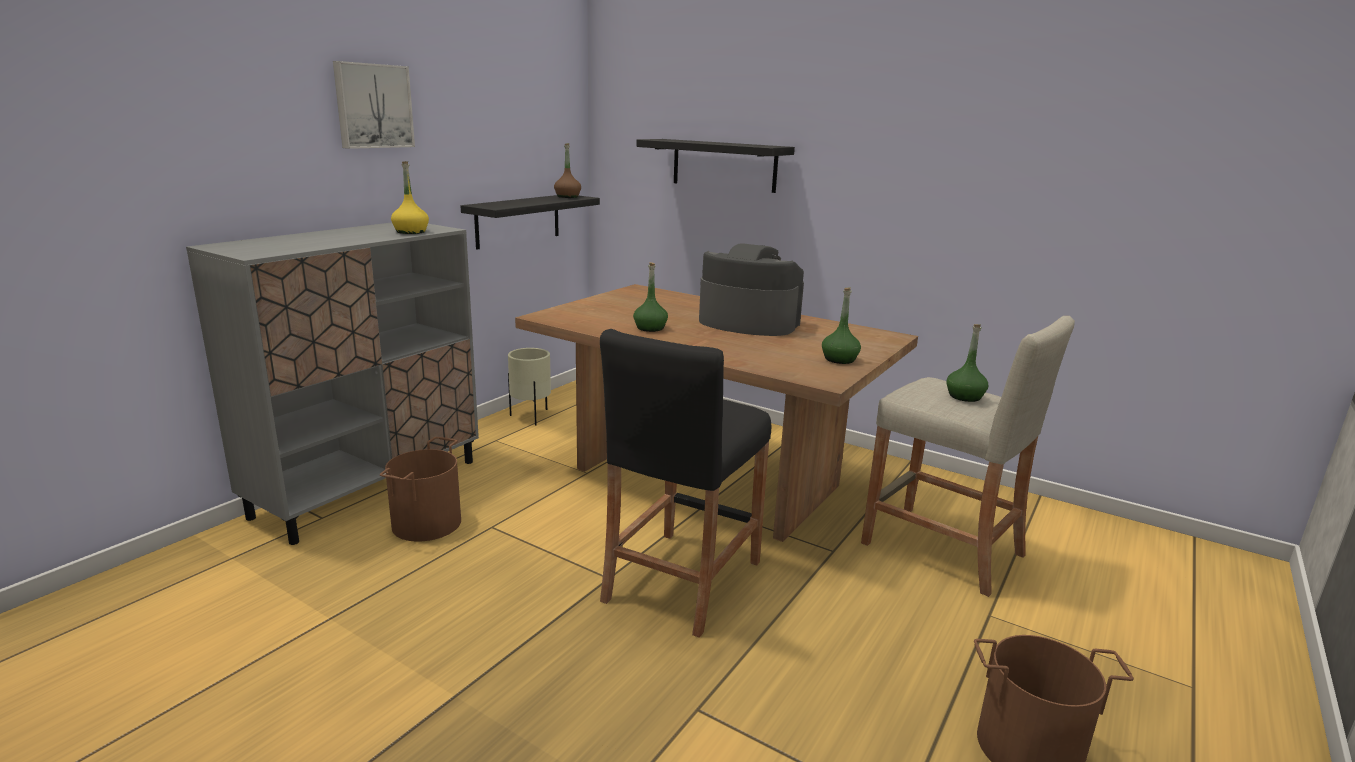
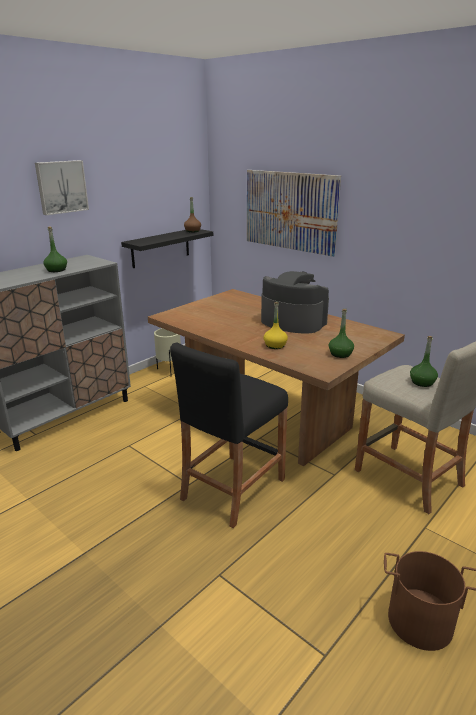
camera: 10 degrees right, 5 degrees up
(411, 232) = (83, 266): yellow bottle -> yellow bottle (275, 345)
(425, 523) = (92, 441): brown bucket -> none
(650, 328) = (227, 326): green bottle -> green bottle (56, 270)
(724, 165) = (290, 211): black shelf -> picture

